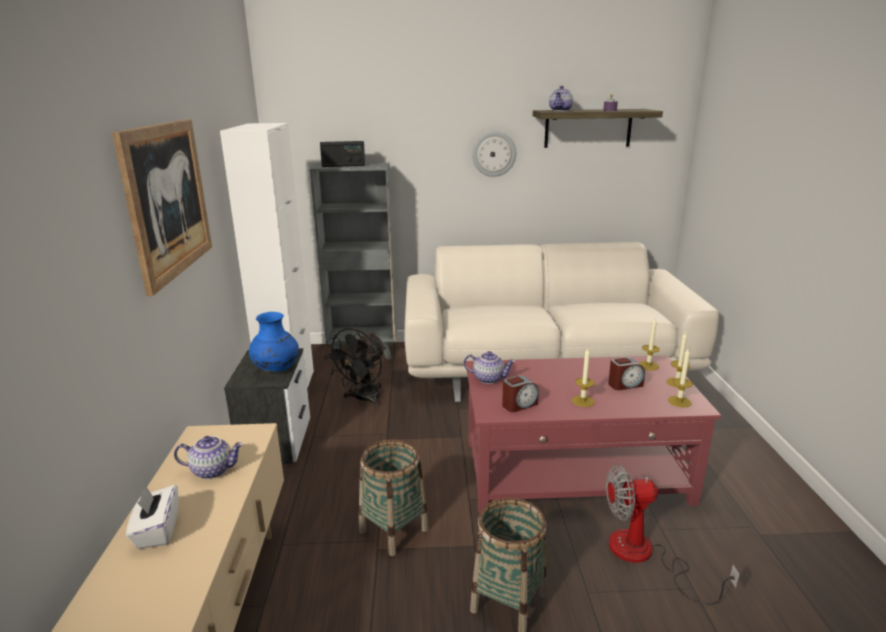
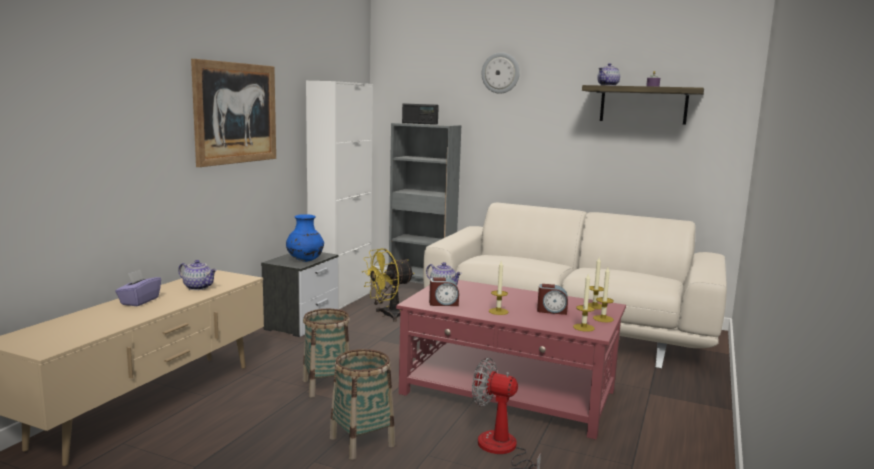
camera: 25 degrees right, 10 degrees down
(157, 531) = (139, 301): white tissue box -> purple tissue box
(362, 399) = (388, 315): black fan -> yellow fan
(494, 154) = (552, 124): wall clock -> wall clock (500, 73)

